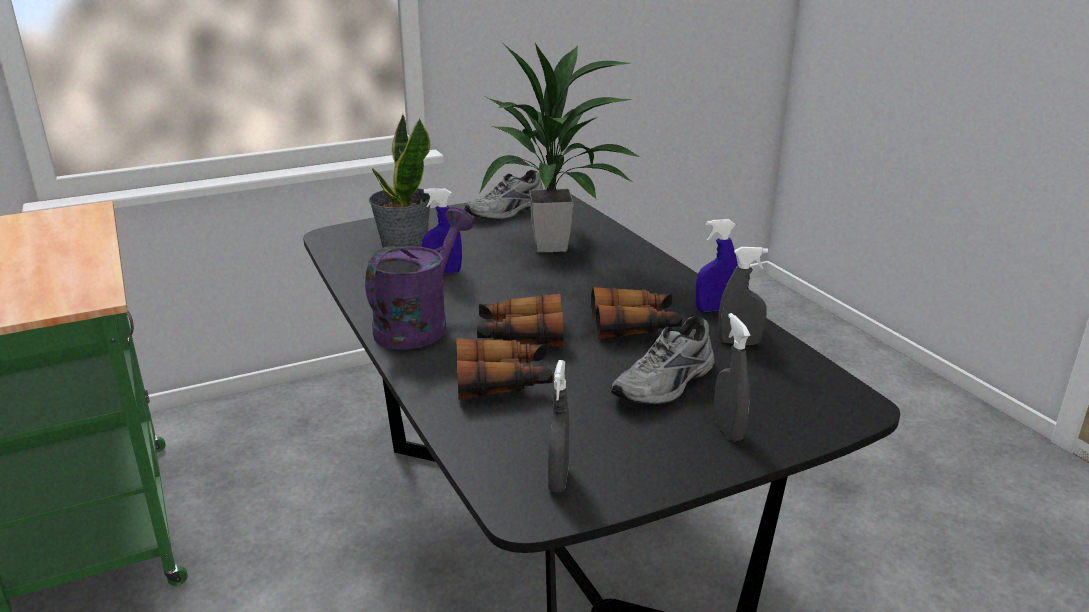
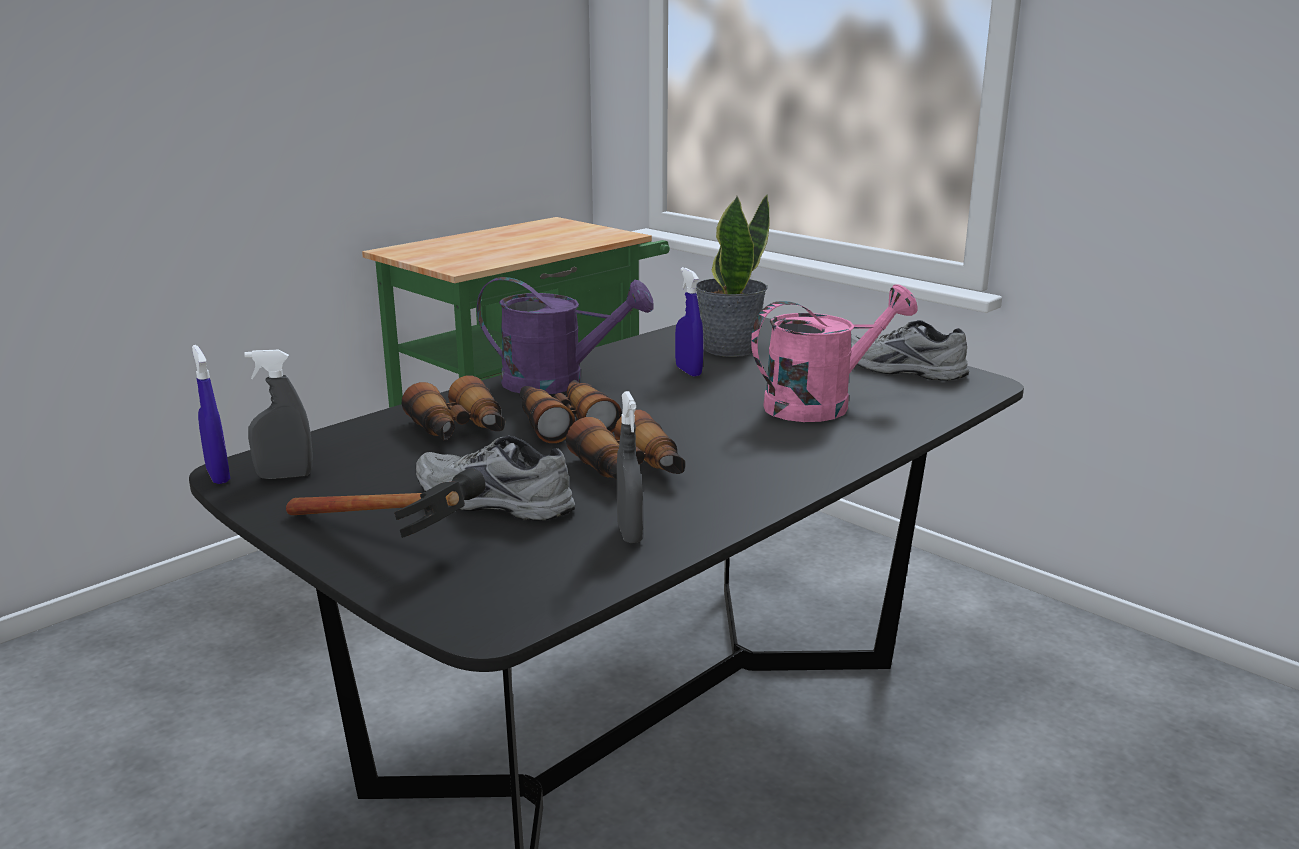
camera: 70 degrees right, 5 degrees down
(553, 246) = (820, 404): potted plant -> pink watering can
(714, 309) = (719, 510): blue spray bottle -> blue spray bottle (218, 476)
(728, 429) = (398, 543): grey spray bottle -> hammer

